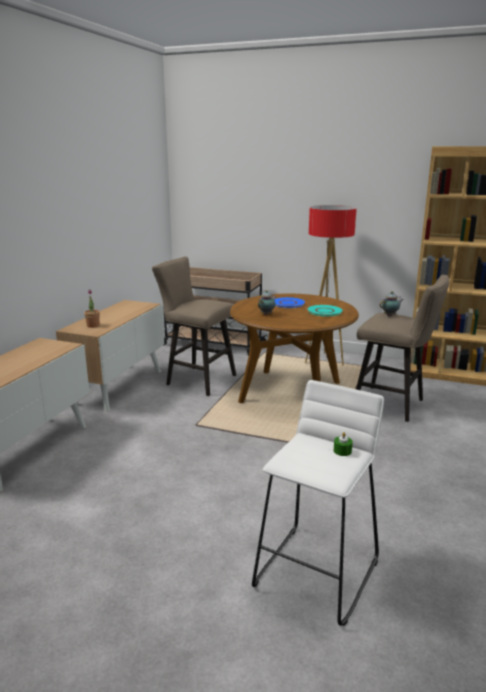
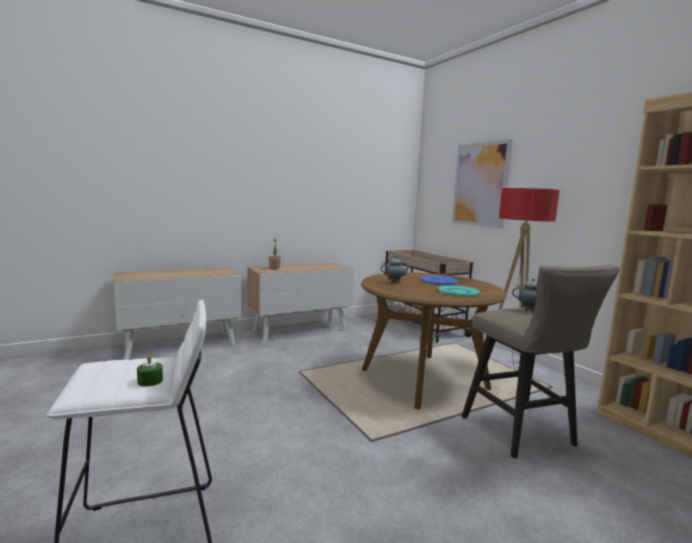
camera: 40 degrees right, 10 degrees down
(197, 379) = (361, 343): beige stool -> none
(258, 196) = (480, 184): none -> picture

